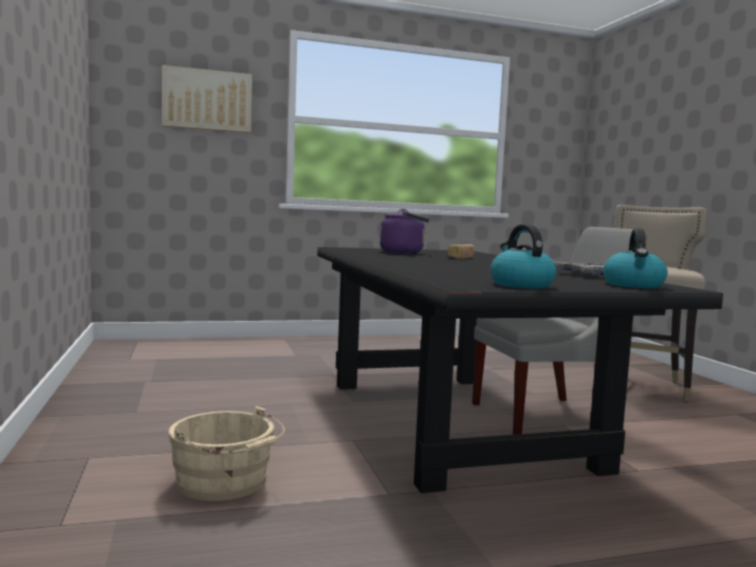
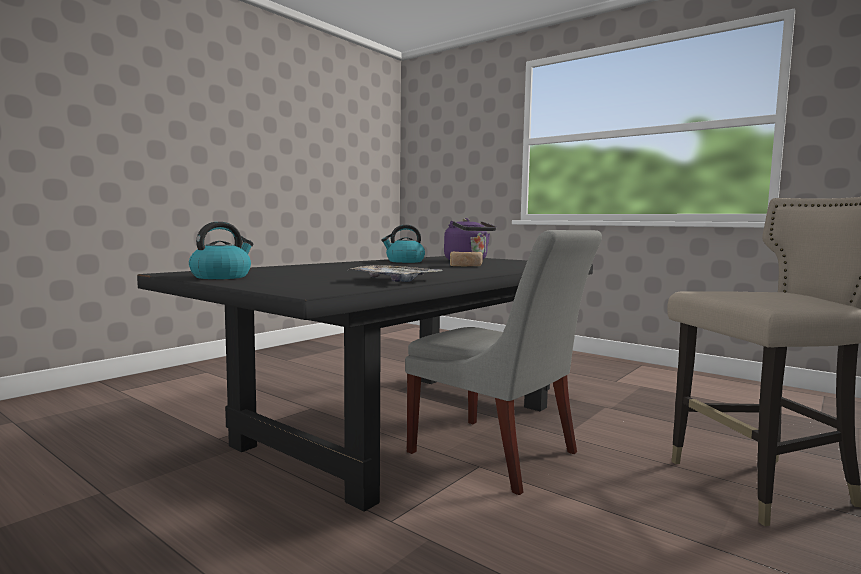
camera: 55 degrees right, 0 degrees up
(207, 100) = (465, 138): picture -> none
(225, 483) = (198, 401): beige bucket -> none
(634, 285) = (304, 287): kettle -> kettle (404, 261)

